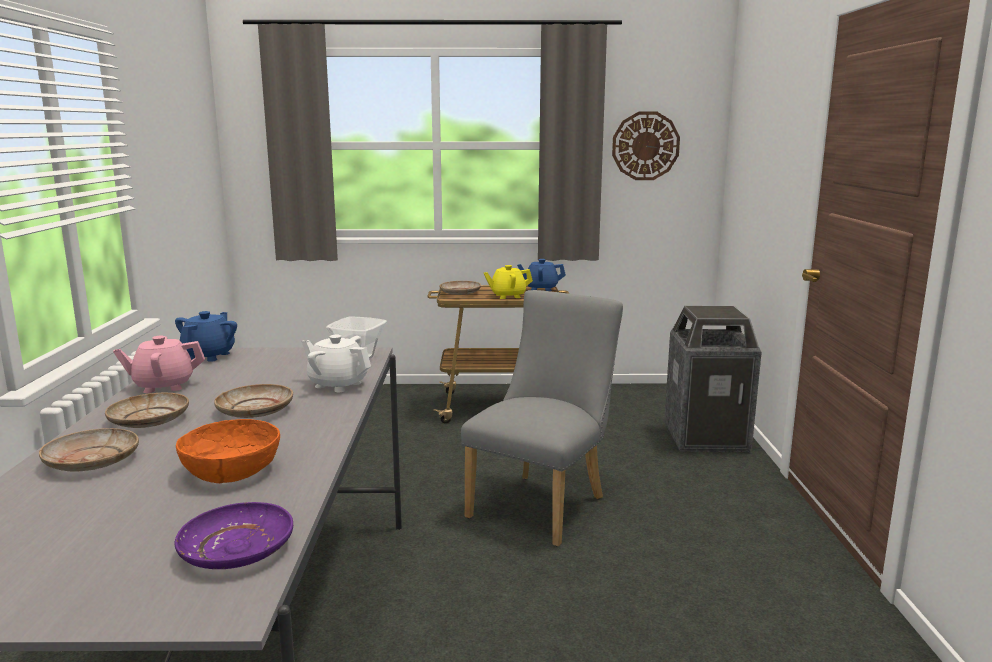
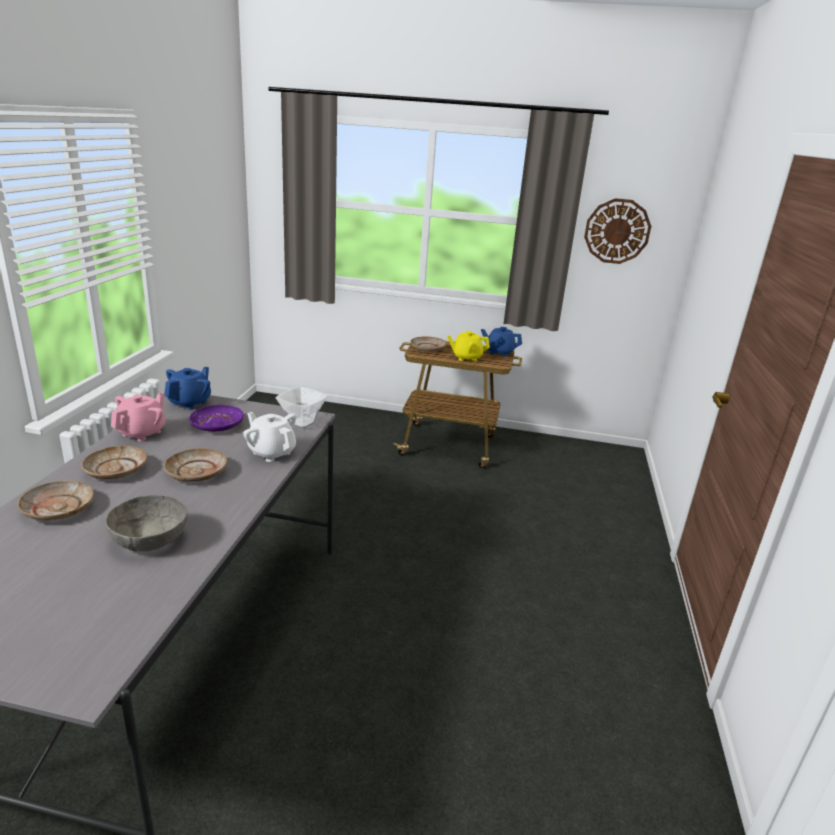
camera: 10 degrees right, 10 degrees up
(163, 386) = (142, 433): pink teapot -> pink teapot turned 120 degrees clockwise
(231, 472) = (149, 539): orange bowl -> grey bowl
(237, 549) = (118, 624): purple plate -> purple plate (217, 425)
(543, 504) = (452, 550): grey chair -> none
(706, 438) = (618, 507): trash can -> none

